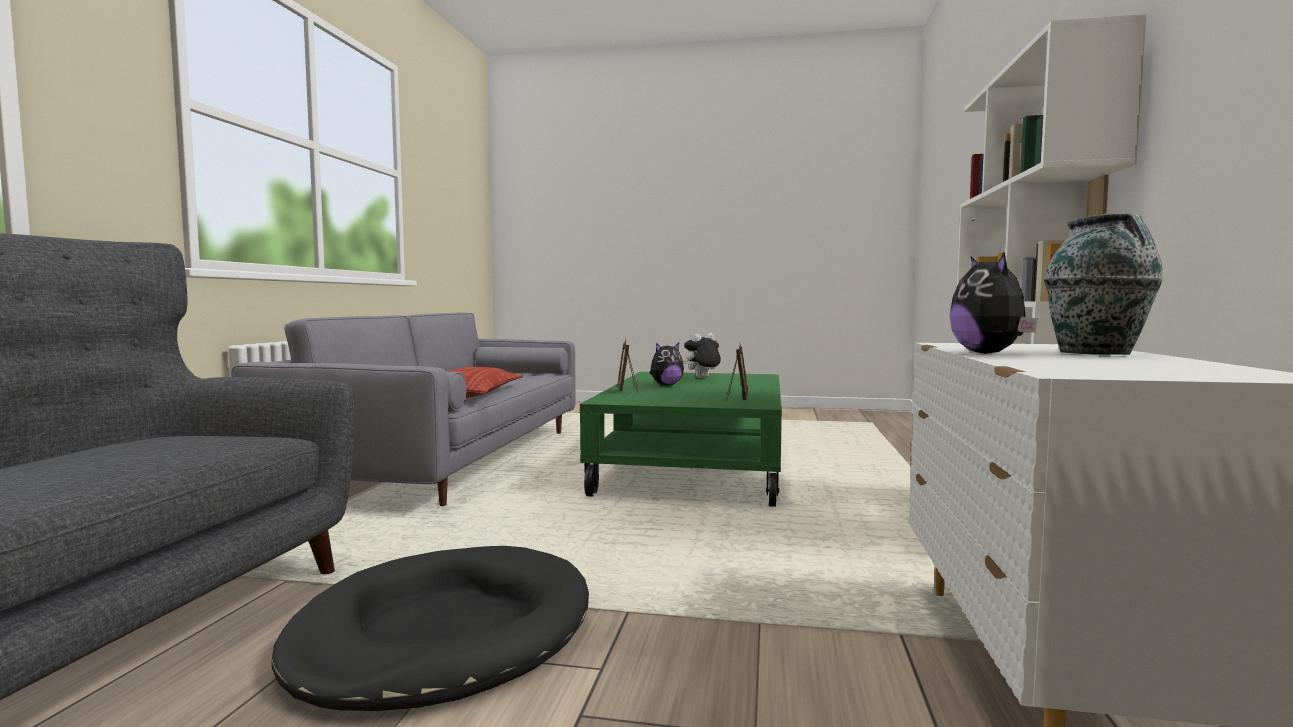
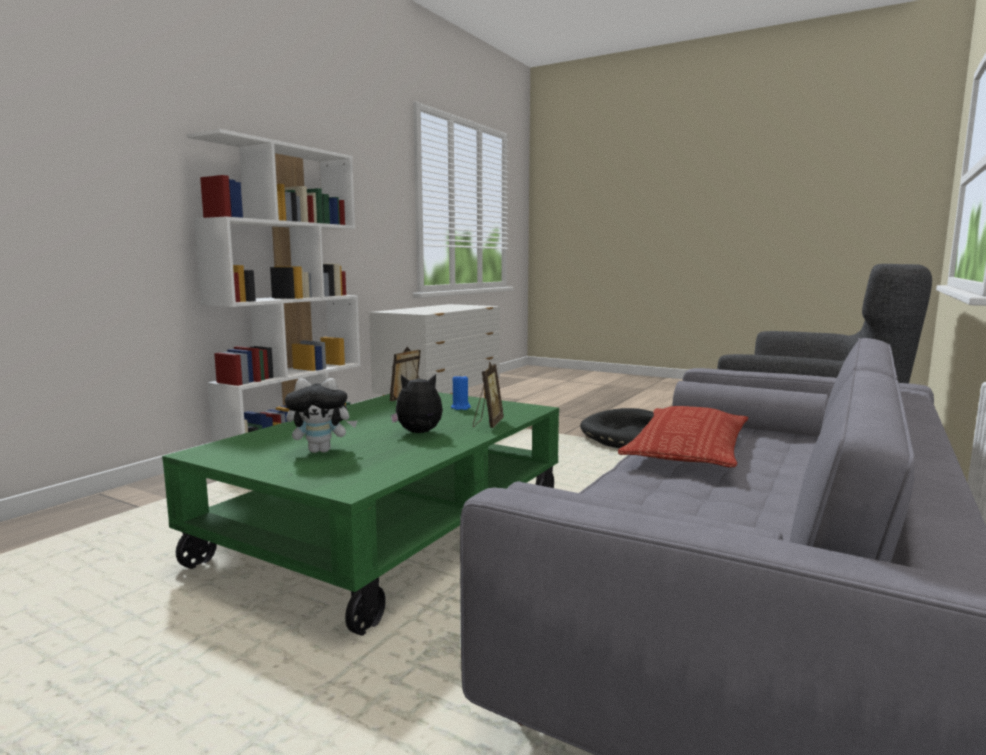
camera: 160 degrees left, 5 degrees up
(673, 398) = (461, 407): none -> blue candle
(989, 354) = (455, 309): plush toy -> none
(1096, 354) = (423, 308): vase -> none

